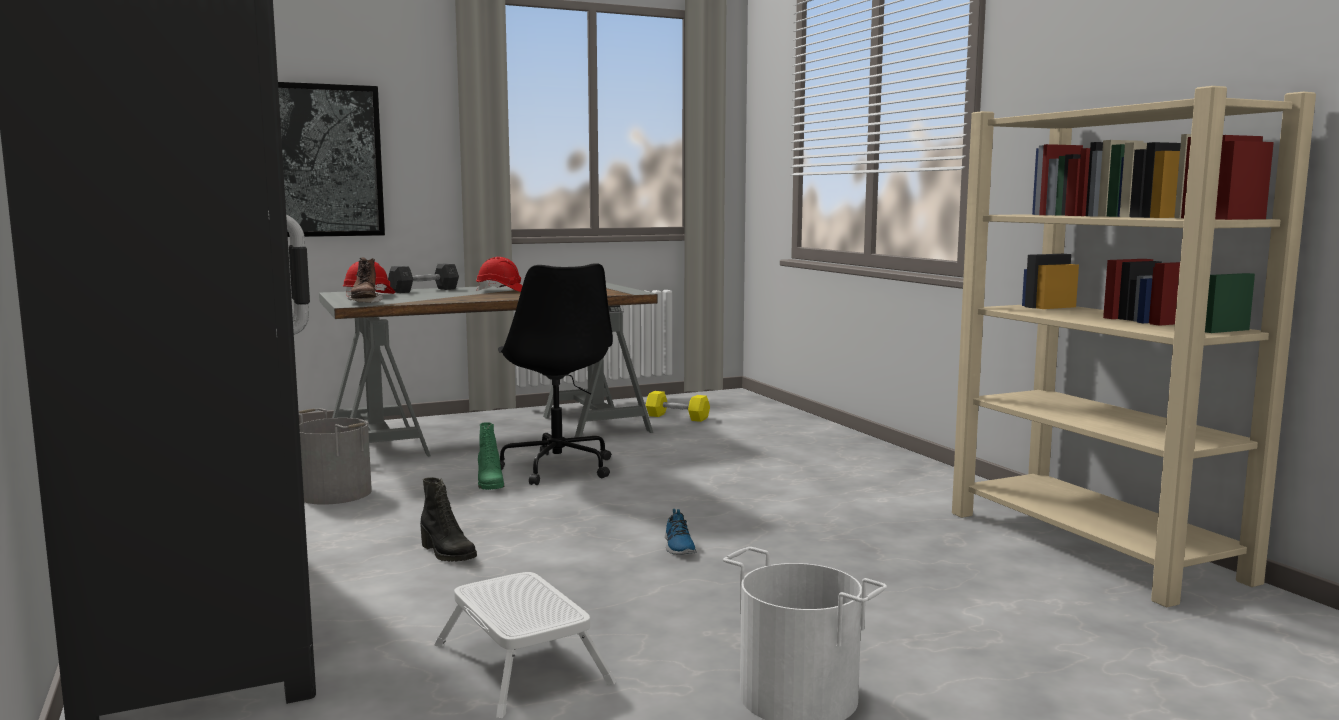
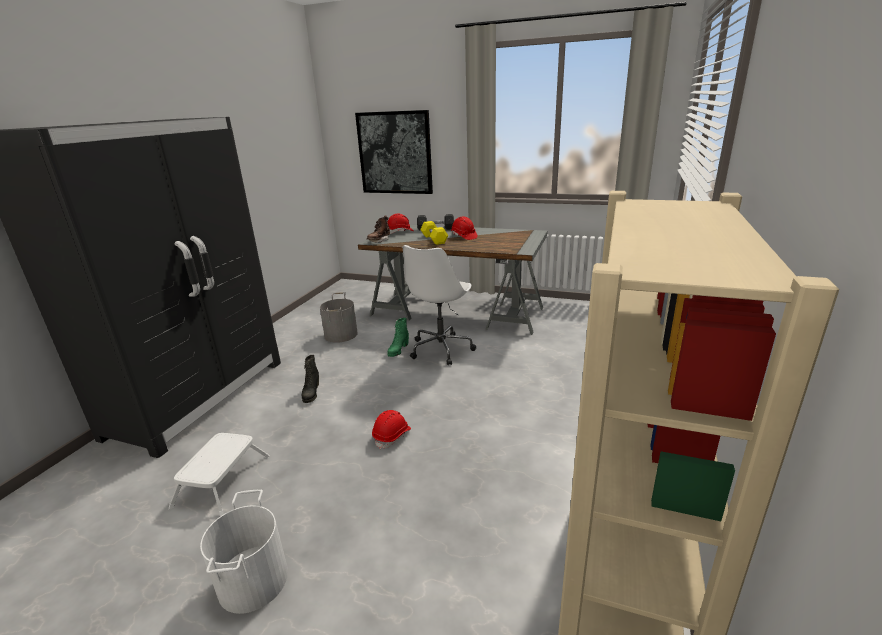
camera: 45 degrees right, 15 degrees up
(558, 470) = (440, 350): black office chair -> white office chair
(677, 417) = (567, 325): yellow dumbbell -> yellow dumbbell (434, 239)
(678, 546) = (392, 436): shoe -> red hard hat

